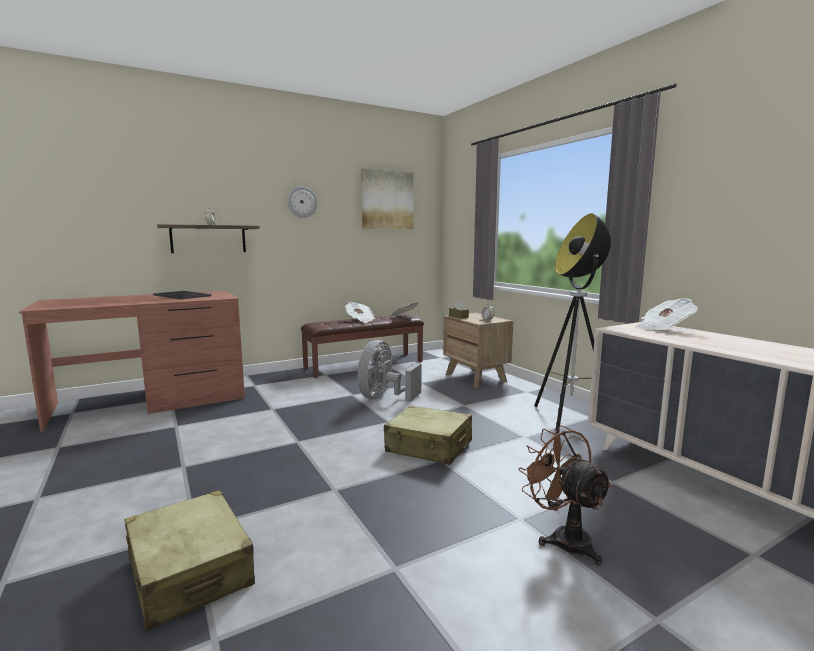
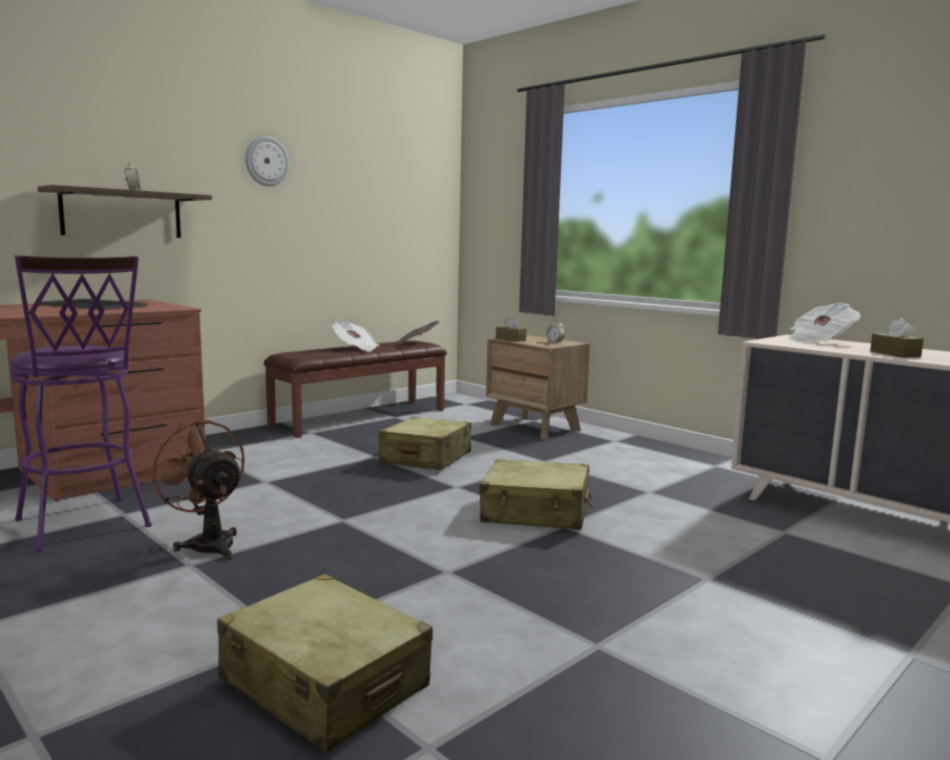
camera: 15 degrees left, 0 degrees up
(149, 433) = (85, 526): none -> purple stool
(384, 398) = (425, 458): grey fan -> beige suitcase
(387, 200) = (387, 165): picture -> none
(563, 538) = (768, 592): brown fan -> brown fan (207, 543)
(570, 419) = (690, 469): floor lamp -> none
(715, 344) = (895, 354): none -> brown tissue box

